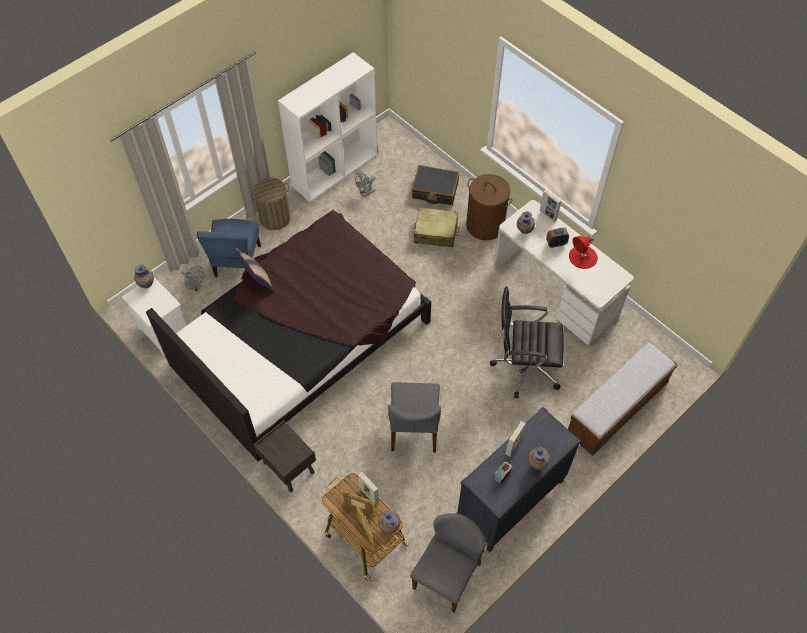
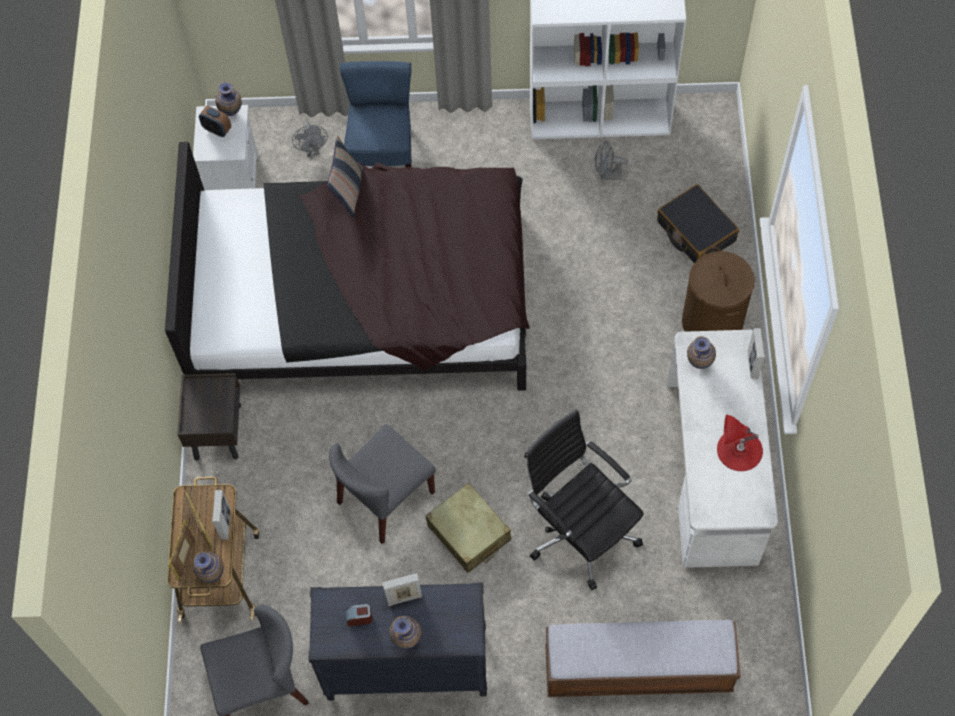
camera: 45 degrees right, 5 degrees up
(236, 261) = (382, 153): blue chair -> blue chair turned 135 degrees clockwise
(275, 218) = (473, 130): laundry basket -> none
(436, 232) = (642, 286): beige suitcase -> beige suitcase (469, 533)
(556, 243) = (723, 408): alarm clock -> alarm clock (217, 130)

